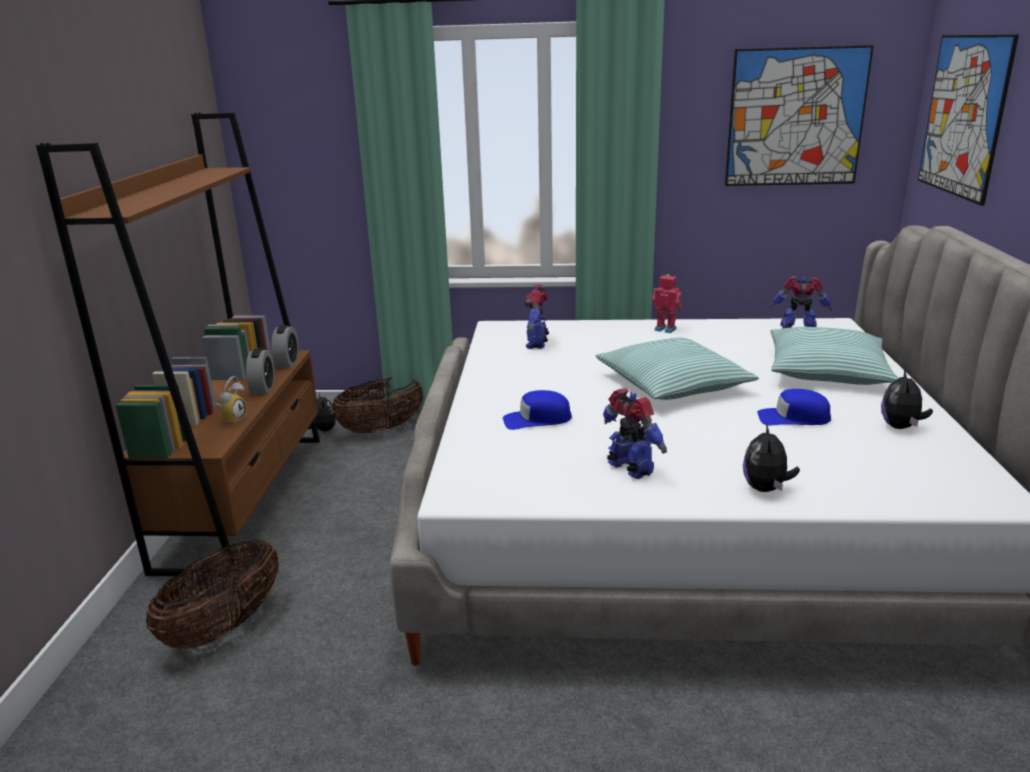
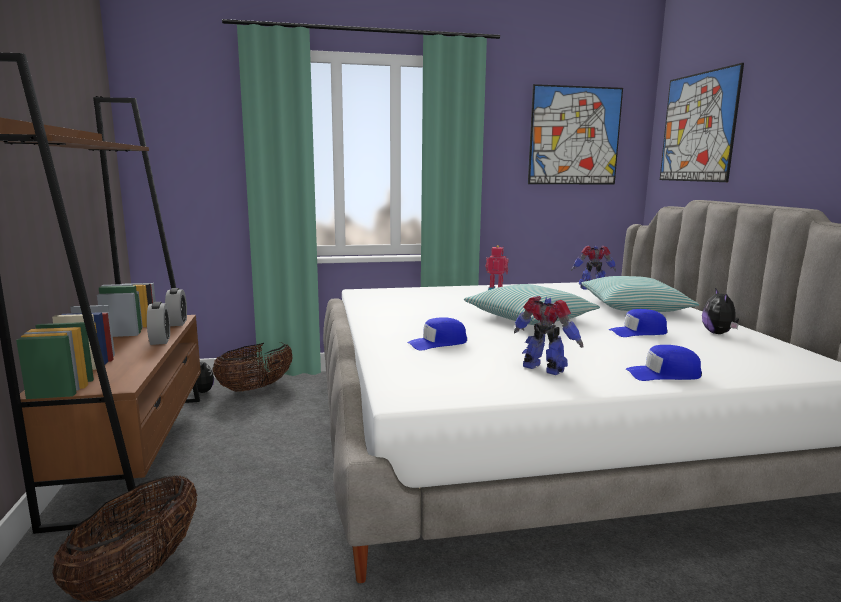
camera: 15 degrees left, 10 degrees down
(233, 419) = (137, 363): alarm clock -> none
(537, 343) = (401, 300): toy robot -> none
(766, 489) = (663, 374): plush toy -> blue cap

